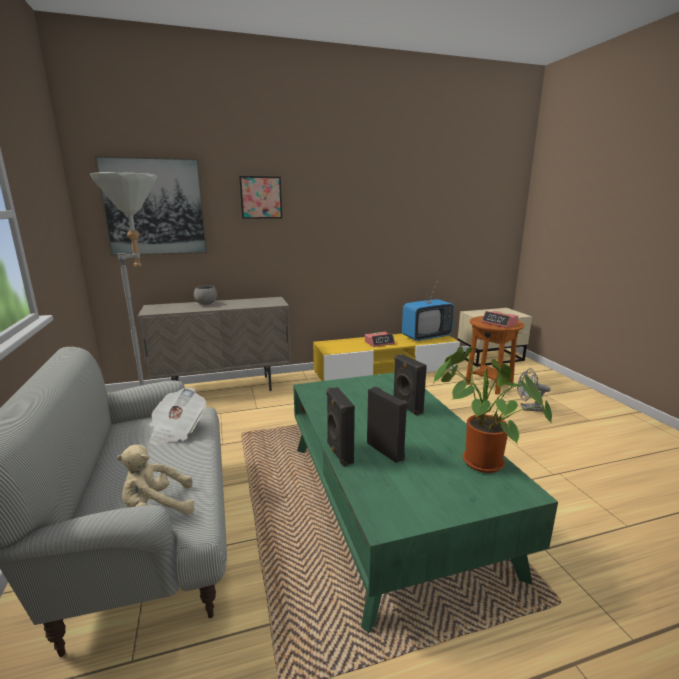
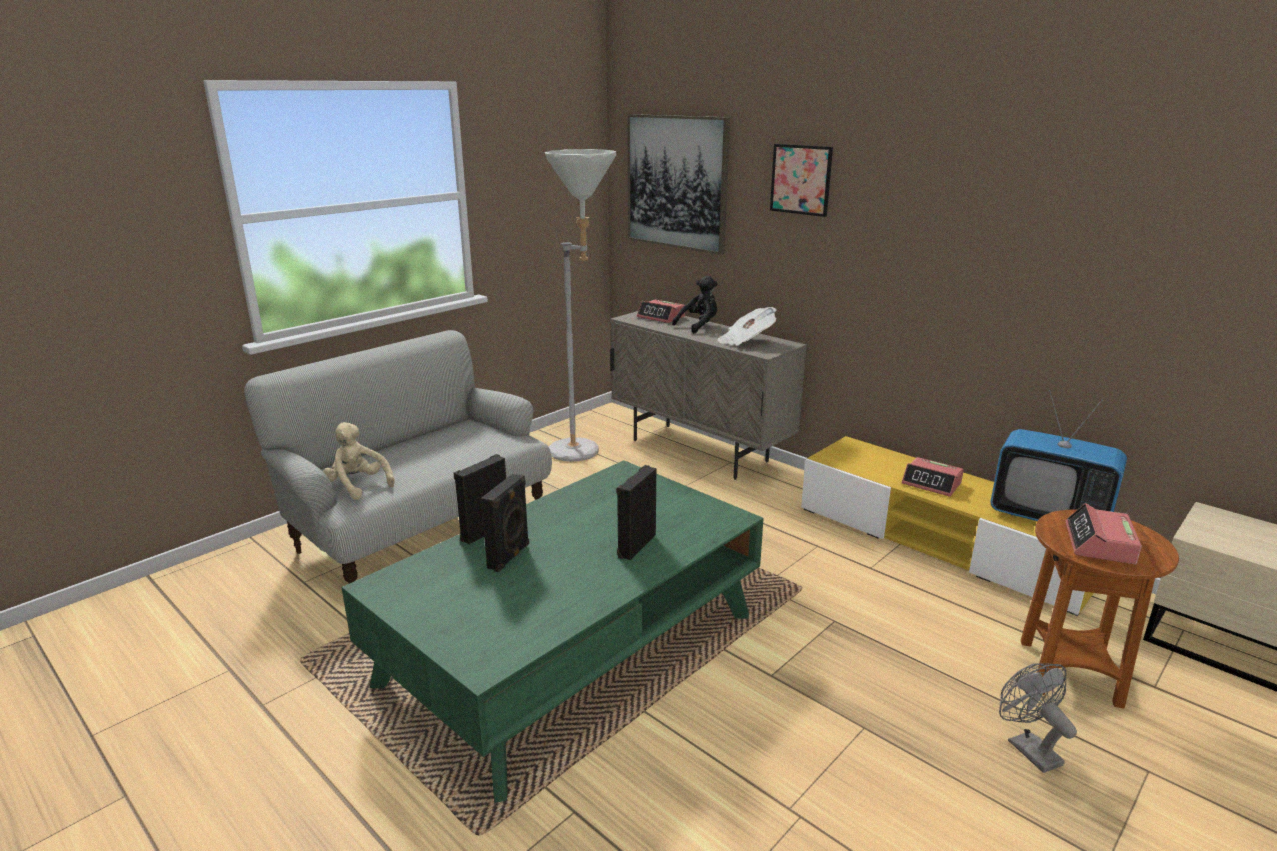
camera: 60 degrees right, 5 degrees up
(170, 306) = (661, 317): none -> alarm clock
(177, 430) = (476, 446): newspaper -> newspaper (746, 341)
(206, 304) = (699, 326): grey bowl -> black plush toy
(477, 461) = (530, 622): potted plant -> none

